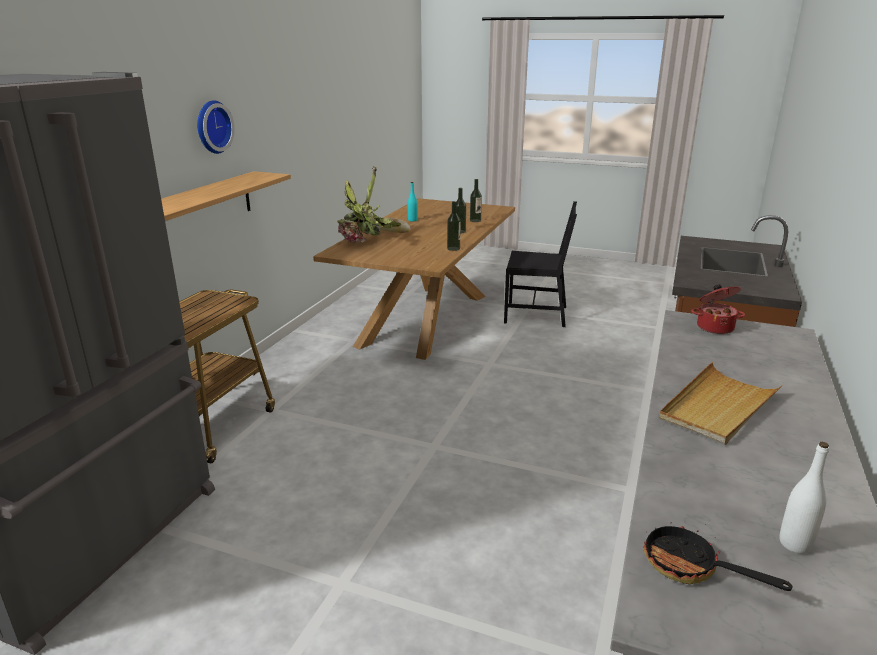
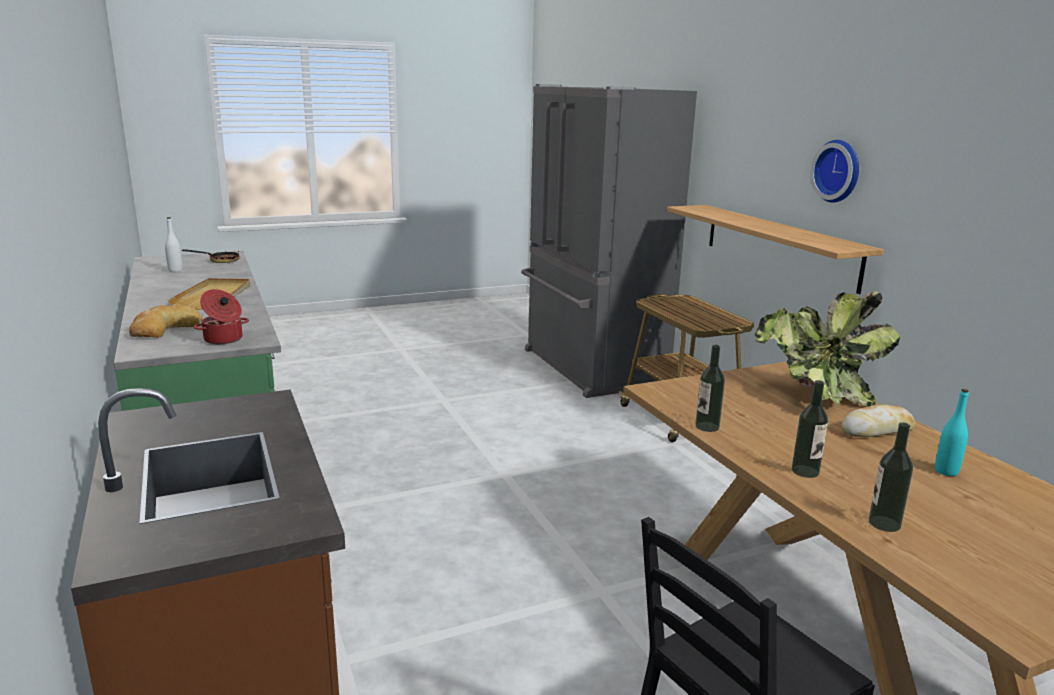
camera: 135 degrees right, 5 degrees down
(777, 358) = (164, 329): none -> bread

